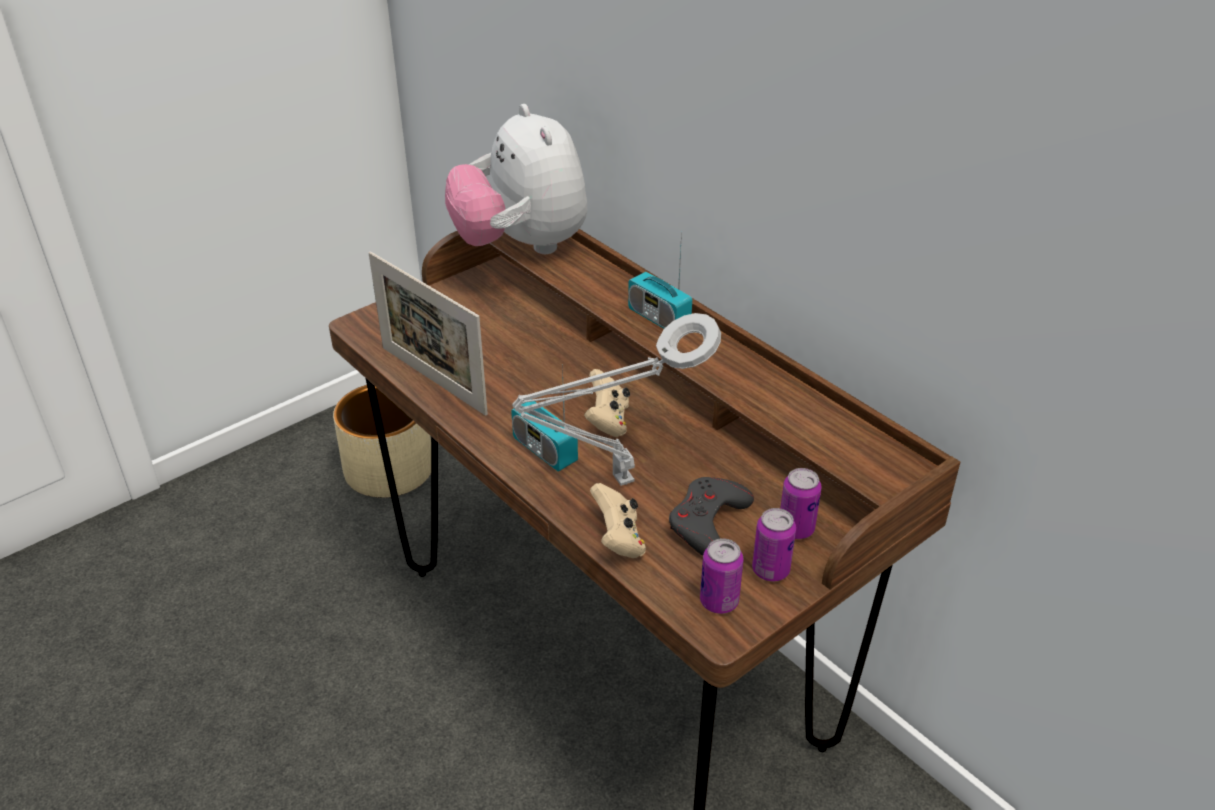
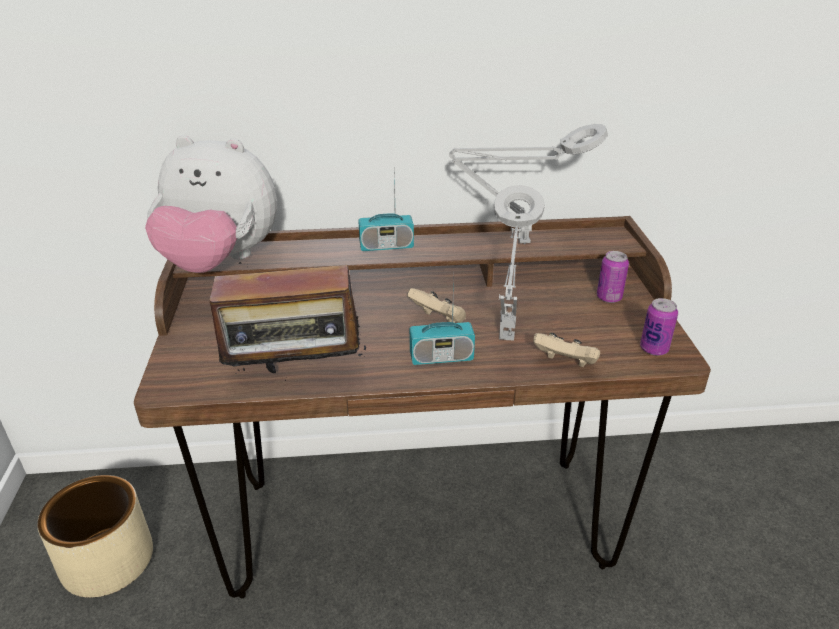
camera: 55 degrees left, 5 degrees down
(433, 380) = (295, 377): picture frame -> radio
(708, 522) = (577, 324): grey game controller -> none
(770, 570) = (638, 320): can -> none
(780, 399) = (519, 241): none -> grey table lamp

